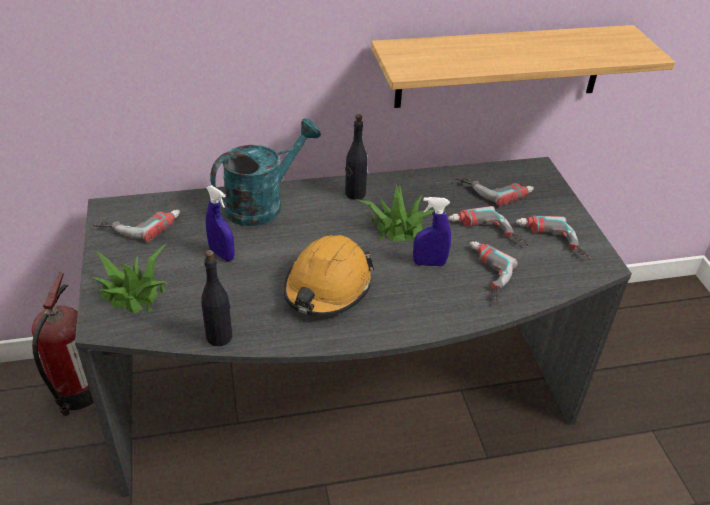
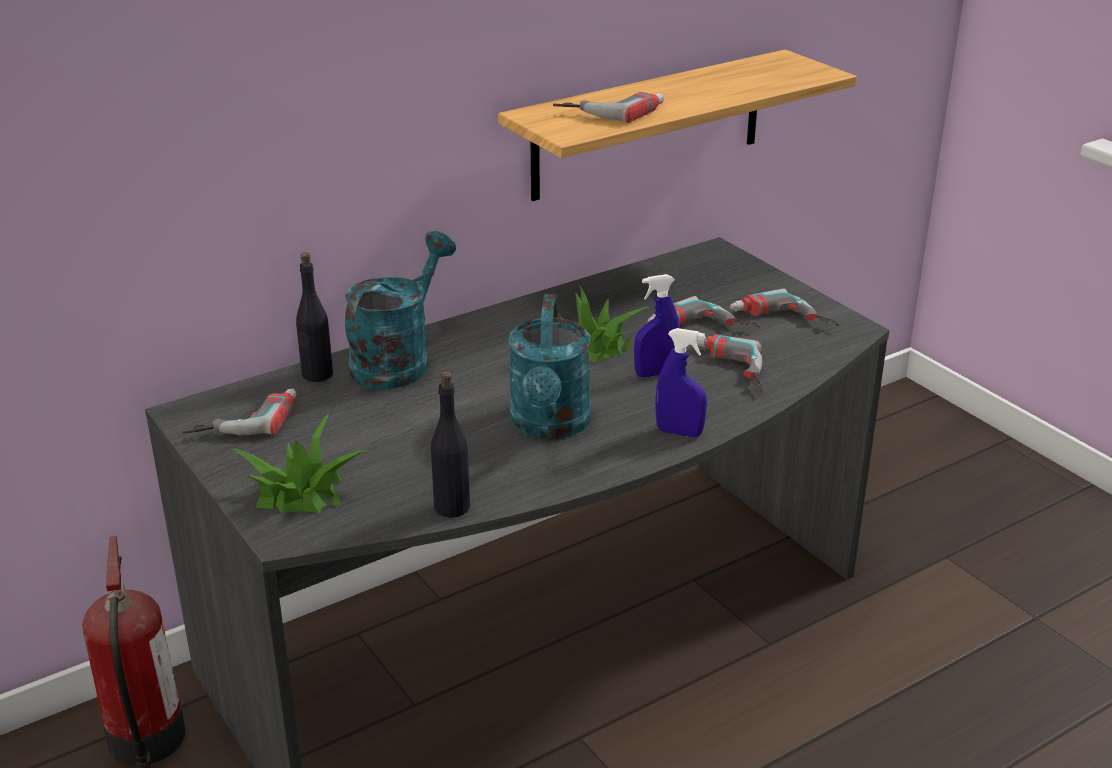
camera: 20 degrees left, 10 degrees down
(222, 254) = (386, 425): blue spray bottle -> blue spray bottle (679, 432)
(327, 287) = (550, 426): orange hard hat -> turquoise watering can
(355, 194) = (510, 324): black bottle -> black bottle (317, 375)
(494, 188) = (679, 282): power drill -> power drill (611, 109)

